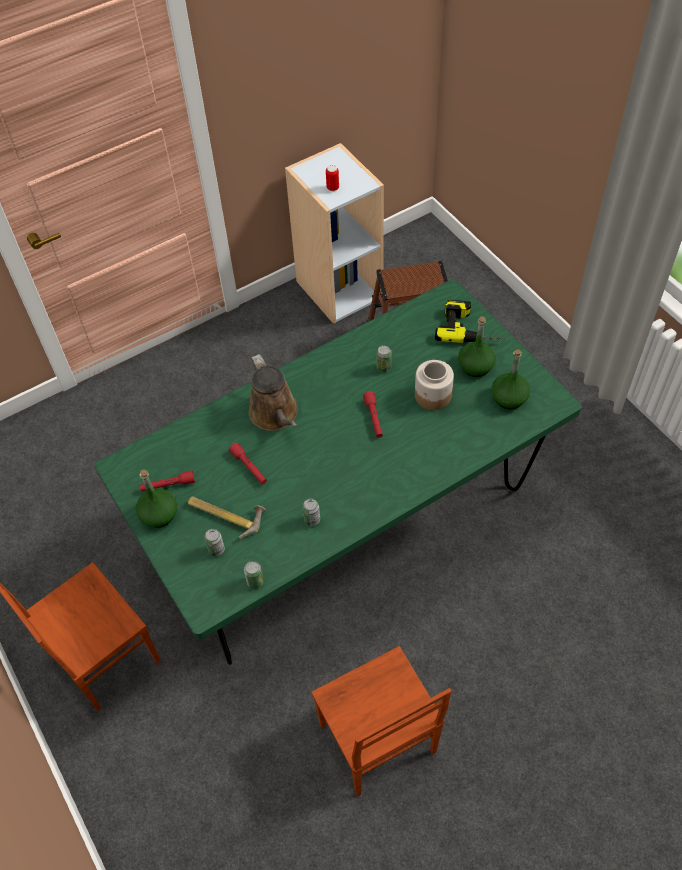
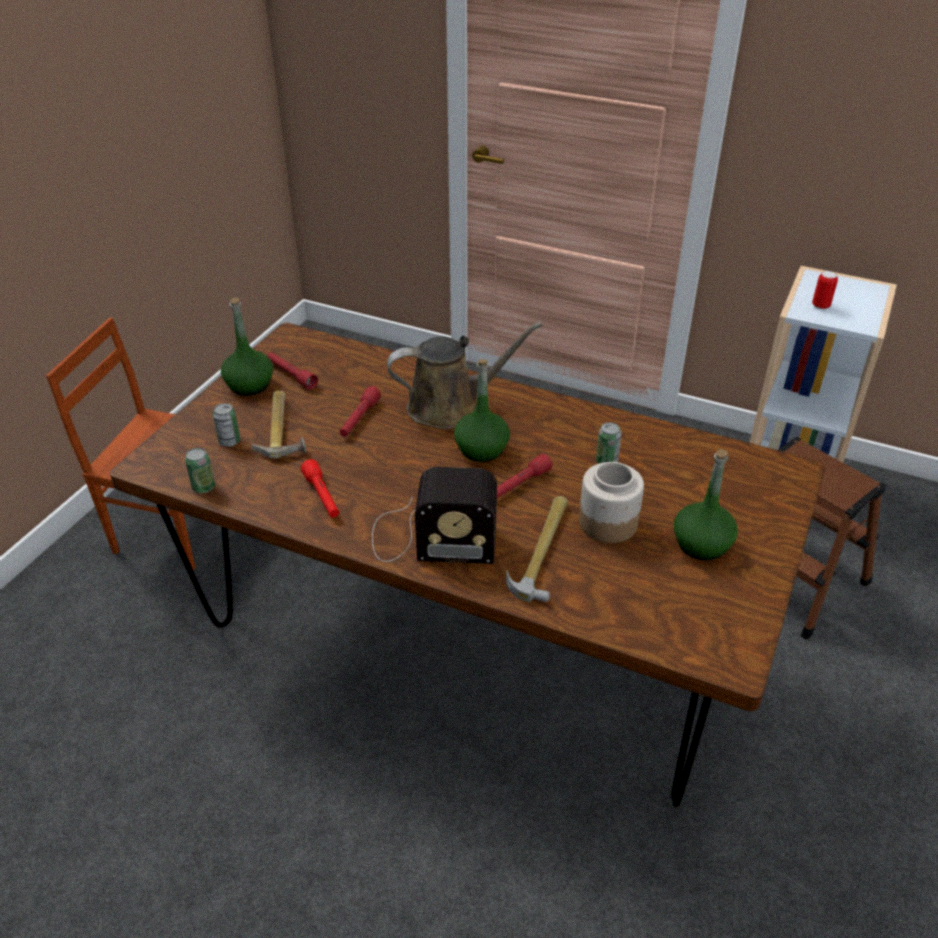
camera: 55 degrees right, 15 degrees down
(275, 415) = (450, 407): brown watering can -> brown watering can turned 135 degrees counterclockwise
(312, 520) = (322, 496): can -> red flashlight
(346, 525) = (471, 643): green dining table -> brown dining table
(377, 741) = (186, 825): brown chair -> none
(388, 483) = (429, 538): none -> radio
(433, 435) = (543, 550): none -> hammer
(470, 327) = (762, 512): power drill -> none
(509, 398) = (683, 602): green bottle -> green bottle (481, 449)

